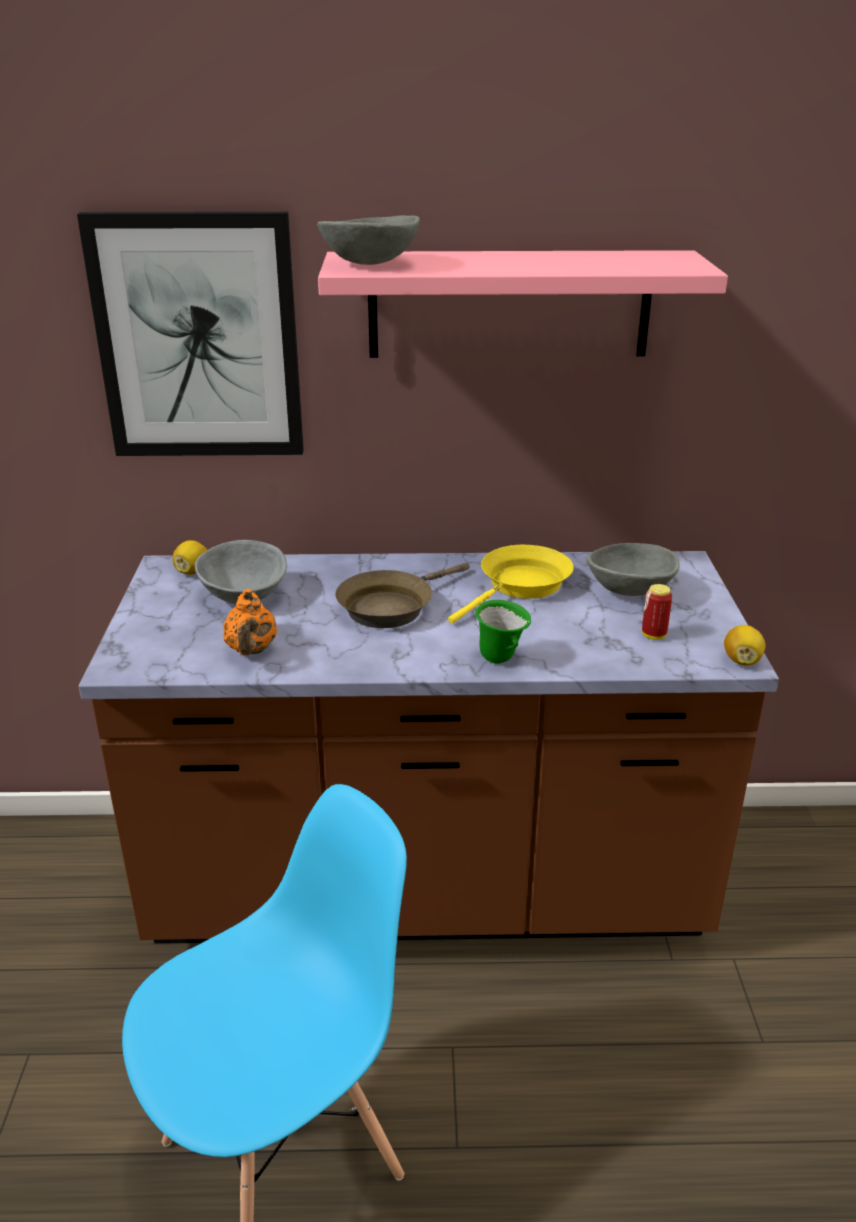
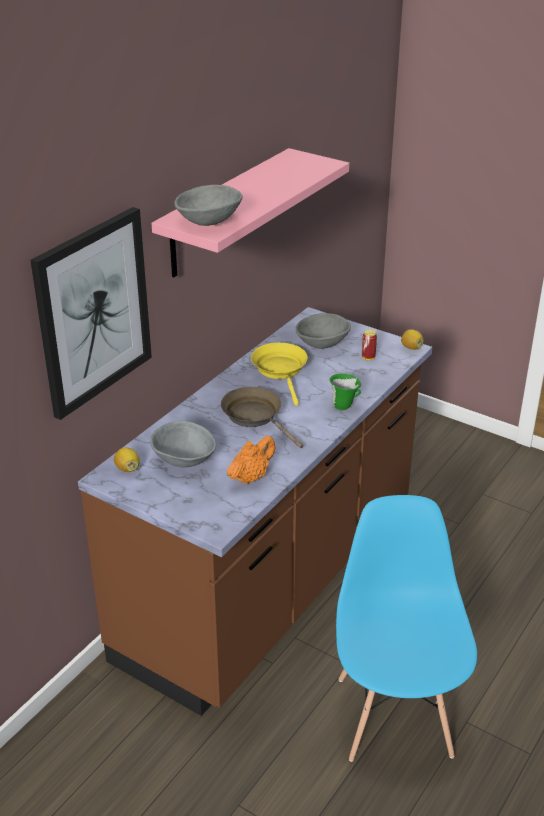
camera: 55 degrees left, 5 degrees up
(251, 650) = (251, 477): orange teapot -> orange teapot turned 75 degrees counterclockwise
(391, 606) = (255, 416): brown frying pan -> brown frying pan turned 150 degrees clockwise

